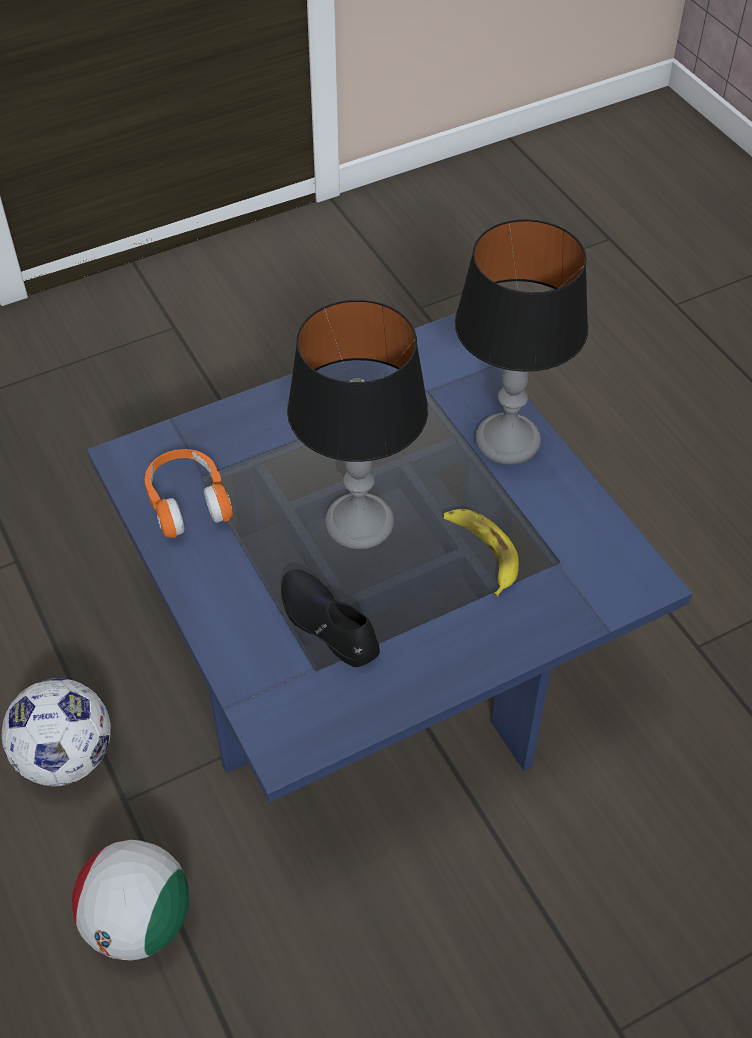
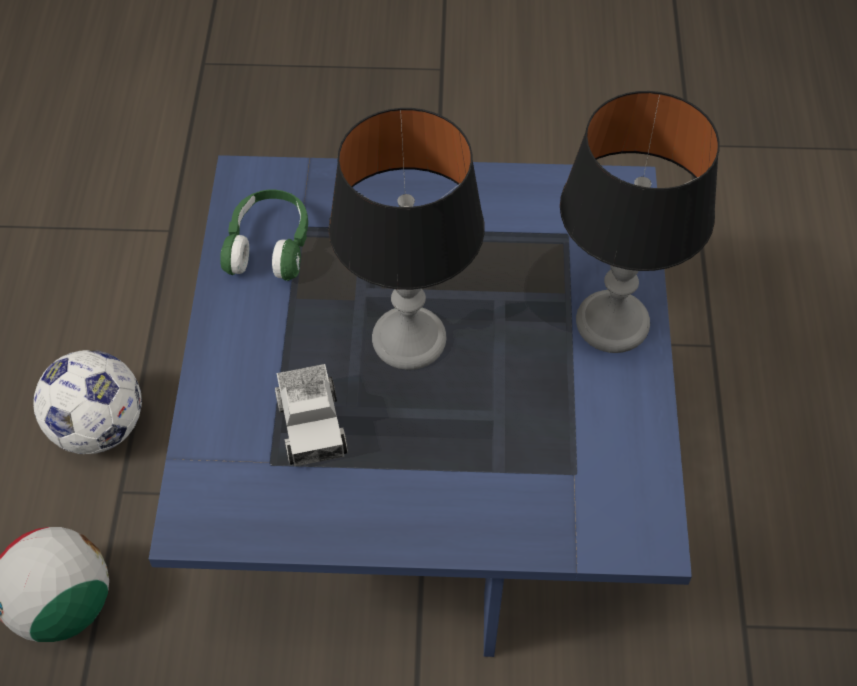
camera: 30 degrees right, 5 degrees up
(188, 502) = (269, 246): orange headphones -> green headphones
(327, 624) = (311, 424): black shoe -> toy truck
(481, 551) = (505, 425): banana -> none

